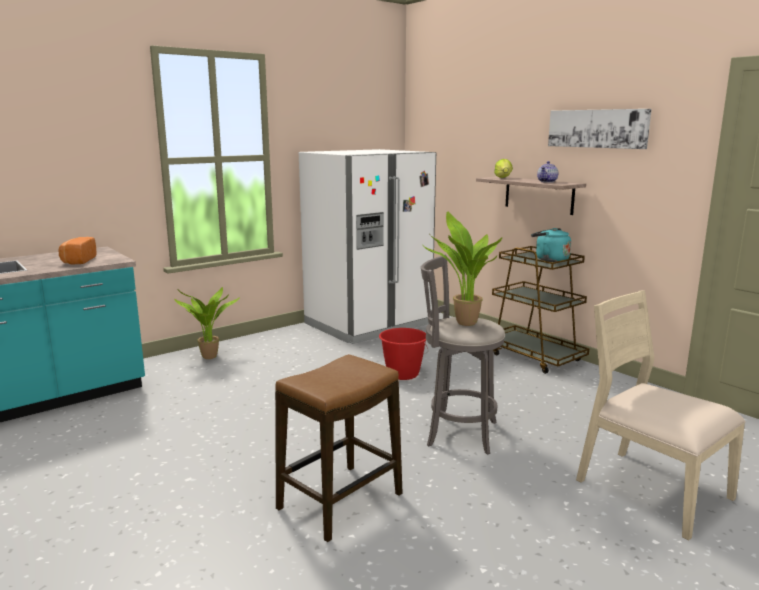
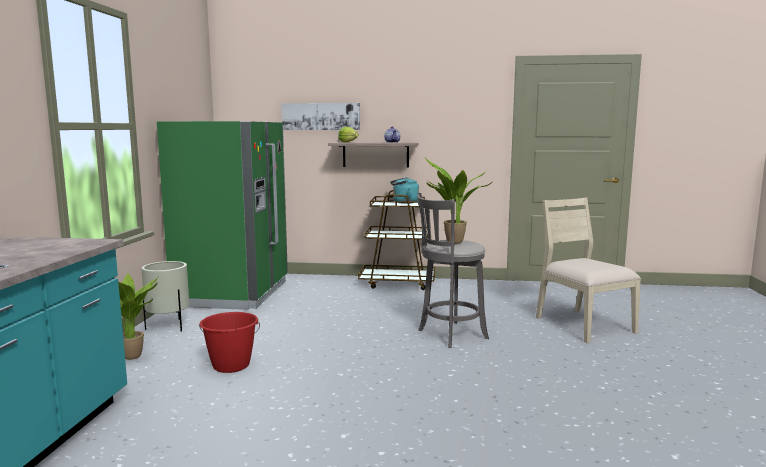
camera: 45 degrees left, 5 degrees down
(78, 261) = (43, 249): bread -> none
(272, 340) = (169, 326): none -> beige planter
(340, 502) = (473, 395): stool -> none
(368, 324) = (233, 294): white fridge -> green fridge
(403, 374) = (339, 316): red bucket -> red bucket (231, 366)
(597, 128) = (424, 101): picture -> picture (321, 116)
(651, 489) = (582, 324): beige chair -> beige chair turned 60 degrees clockwise

